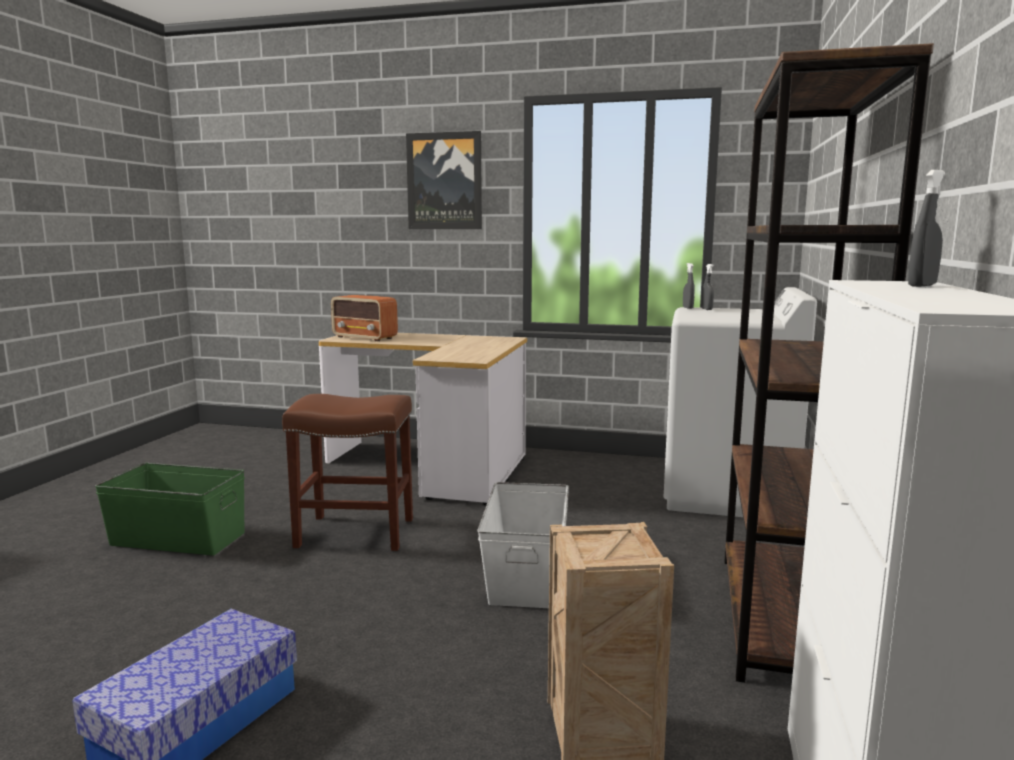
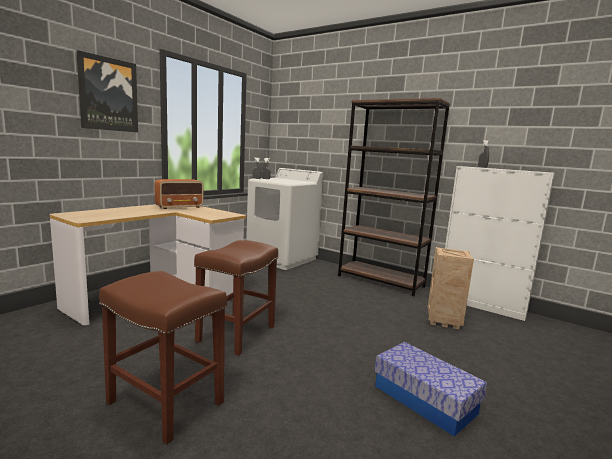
camera: 70 degrees left, 0 degrees up
(178, 539) = (167, 403): green storage box -> brown stool
(365, 338) = (98, 215): radio -> radio (180, 207)
(525, 574) = (324, 305): white storage box -> none

